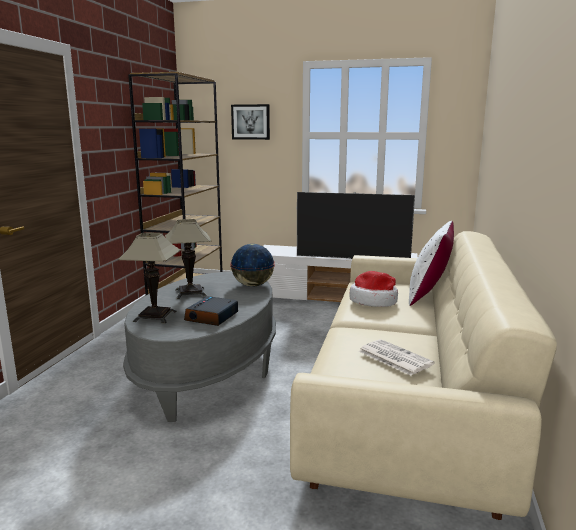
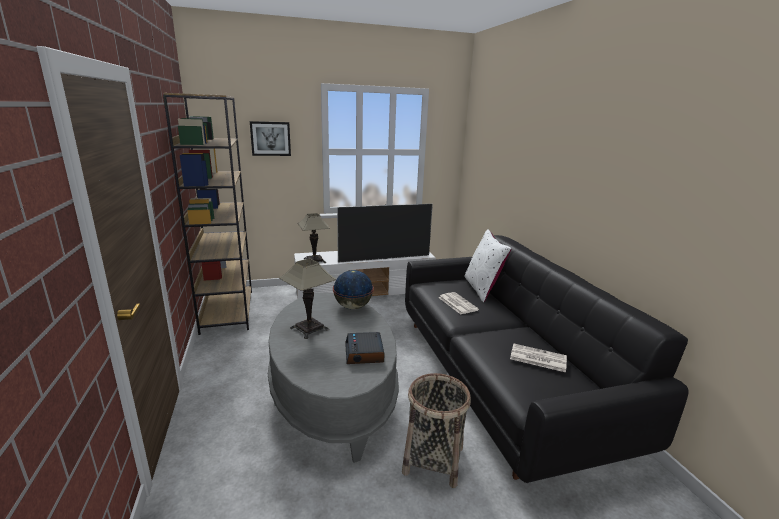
camera: 30 degrees left, 5 degrees up
(155, 316) = (313, 366): table lamp -> table lamp (314, 260)
(242, 444) = (433, 460): none -> basket
(374, 301) = (457, 303): hat -> newspaper
(408, 401) = (501, 376): beige sofa -> black sofa

